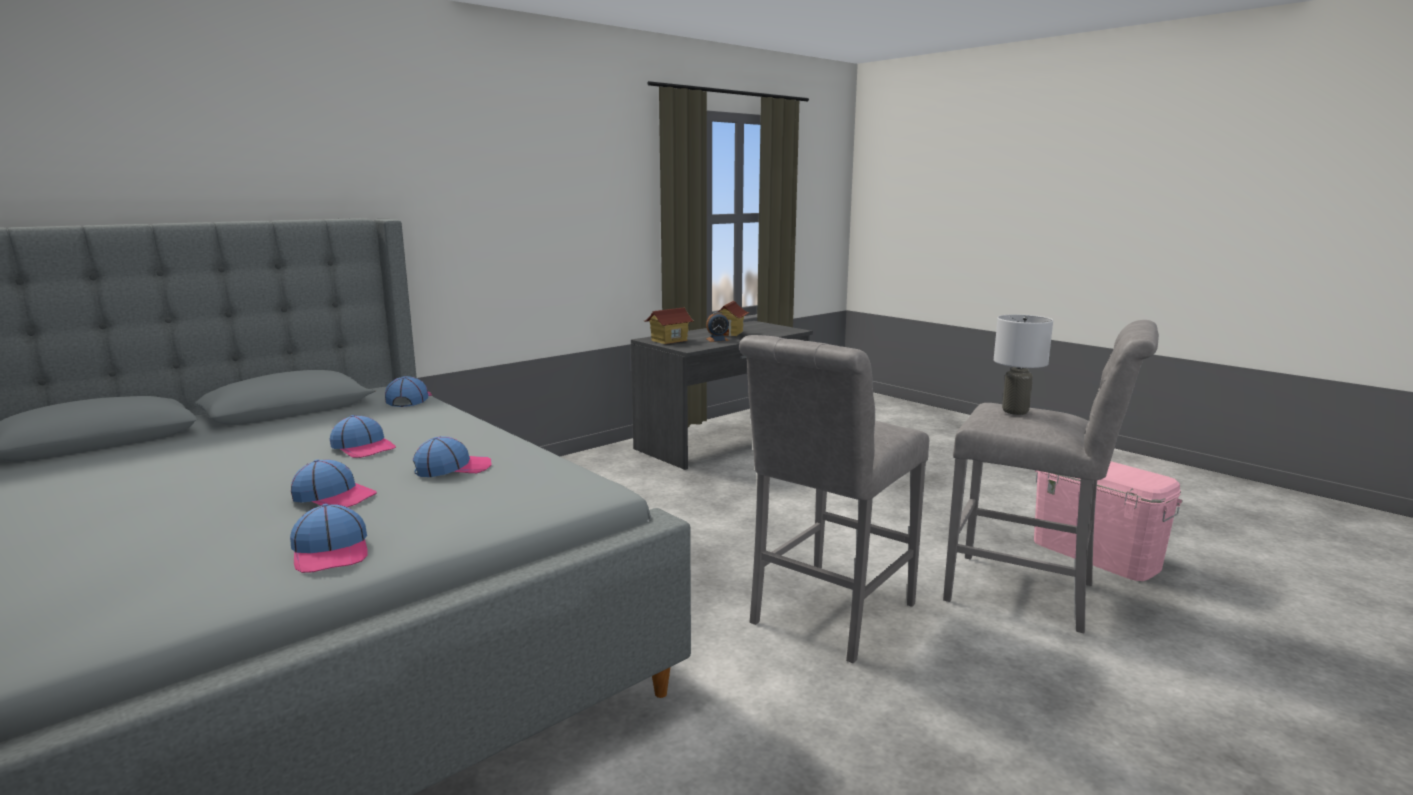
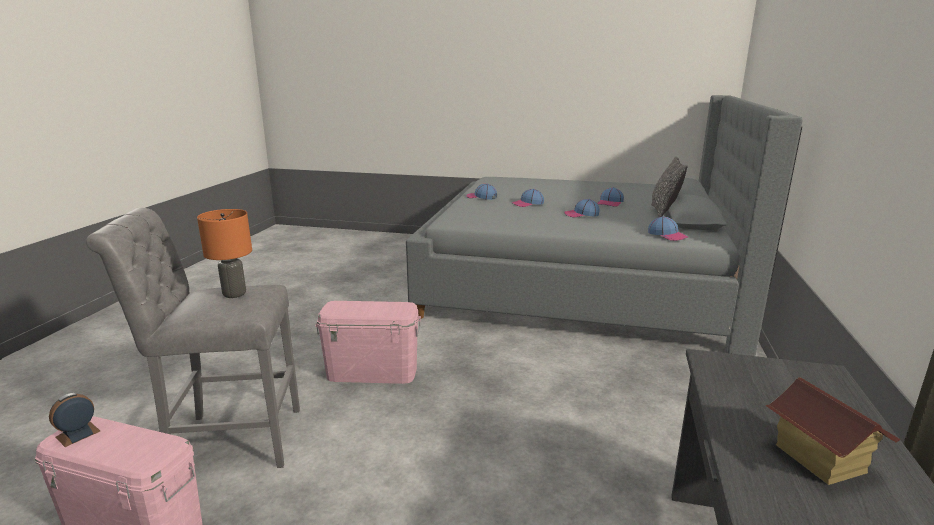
camera: 145 degrees right, 5 degrees up
(257, 424) = (664, 212): none -> pillow
(453, 468) = (521, 216): cap -> cap (610, 203)
(669, 341) = (794, 378): toy house -> none
(717, 339) = (758, 411): alarm clock -> alarm clock (78, 434)
(826, 617) = (372, 372): grey stool -> pink storage box
(1013, 412) = (236, 294): white table lamp -> orange table lamp

